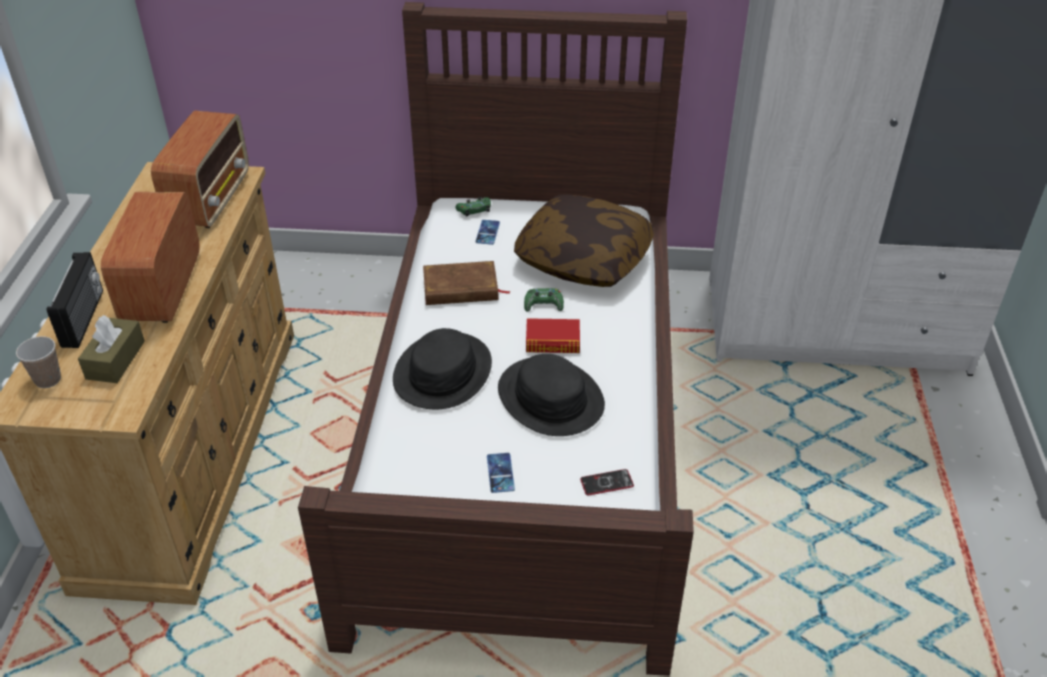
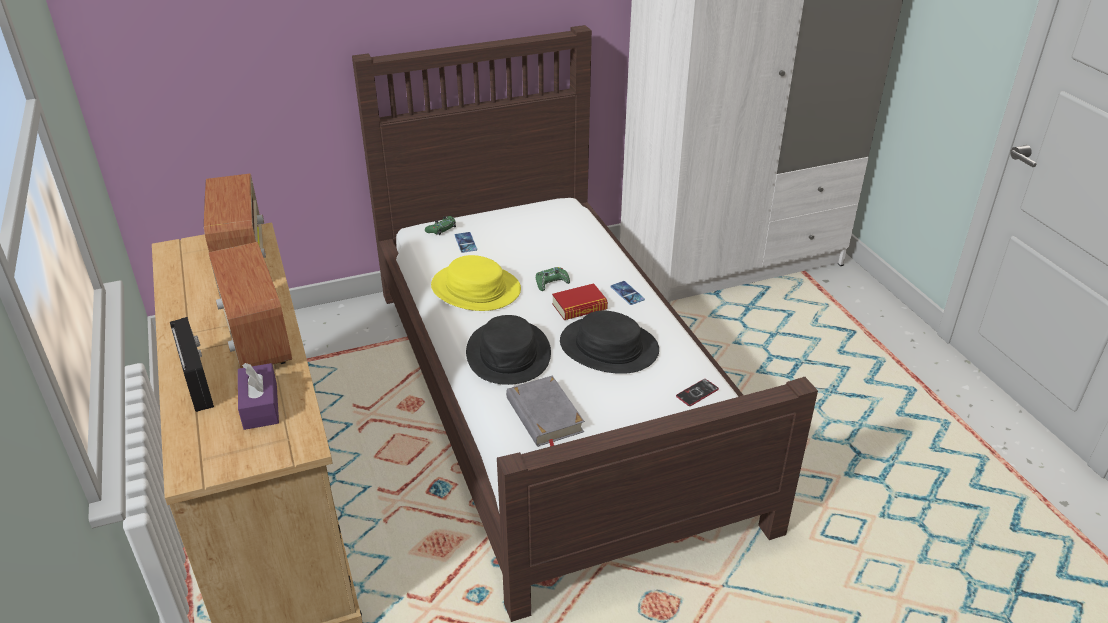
camera: 25 degrees left, 5 degrees down
(48, 380) = (205, 441): cup -> none
(115, 360) = (260, 406): brown tissue box -> purple tissue box
(429, 453) = (544, 416): none -> grey book
(461, 288) = (475, 289): brown book -> yellow hat
(500, 473) = (612, 412): phone -> phone (627, 293)
(583, 259) = (558, 242): pillow -> none

